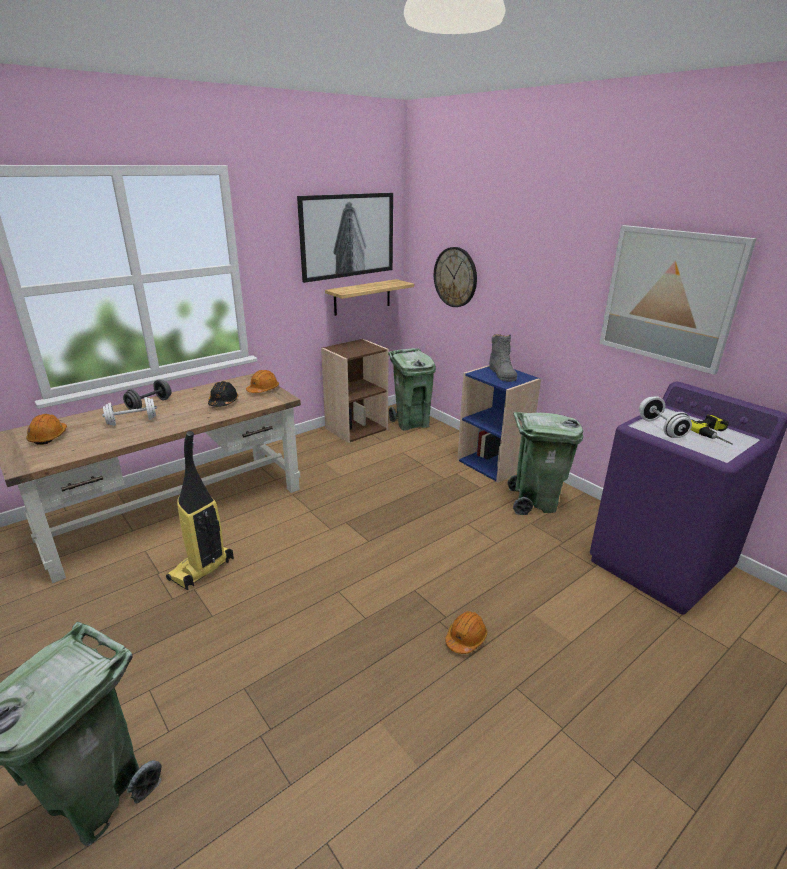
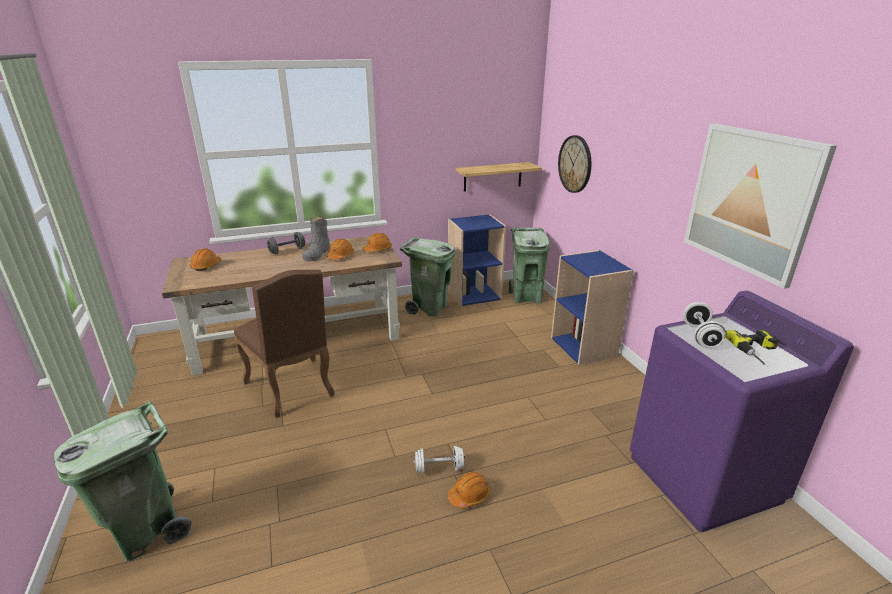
camera: 20 degrees right, 0 degrees up
(132, 421) = (267, 262): white dumbbell -> white dumbbell (439, 468)
(202, 570) = (293, 388): vacuum cleaner -> brown chair
(223, 402) = (341, 256): black hard hat -> orange hard hat
(347, 236) = (480, 120): picture -> none
(356, 428) = (474, 294): brown bookcase -> blue bookcase
(502, 373) = (597, 261): grey boot -> grey boot (317, 253)
(534, 502) = (605, 390): green trash can -> green trash can (429, 308)

